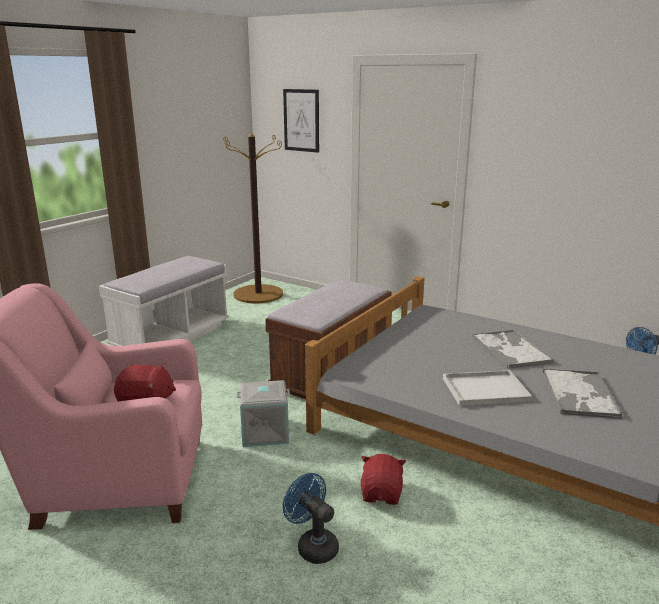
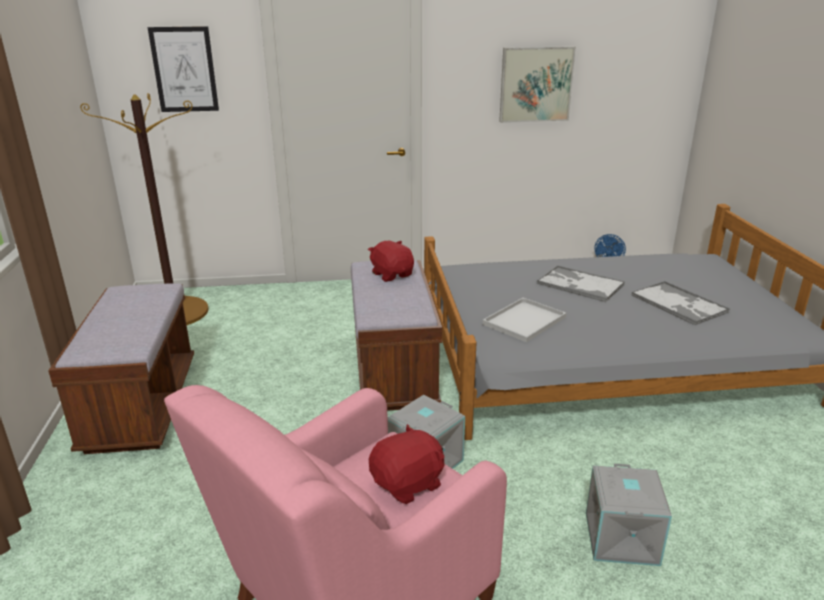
camera: 40 degrees left, 5 degrees up
(171, 337) = (141, 406): white bench -> brown bench
(313, 545) = (623, 539): blue fan -> grey storage box
(382, 494) = (601, 462): red plush toy -> red plush toy (392, 274)
(484, 390) = (623, 327): white tray -> white tray (524, 321)
(579, 157) = (536, 84): none -> picture

